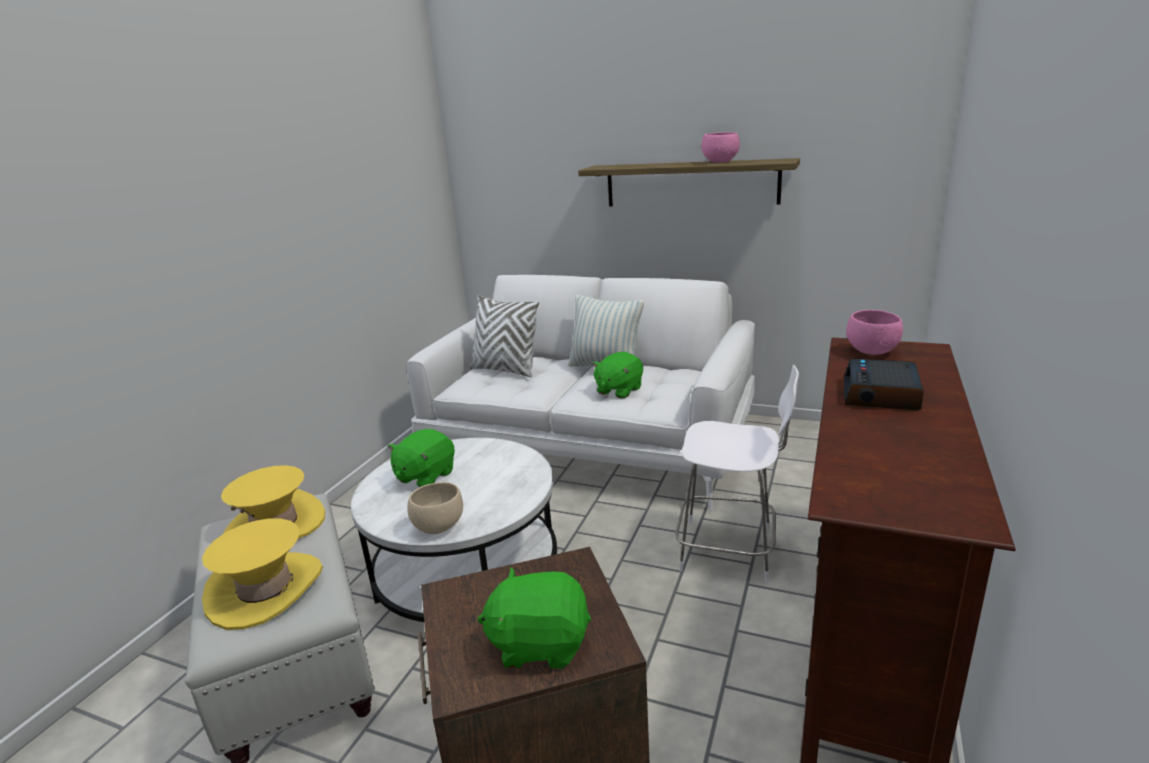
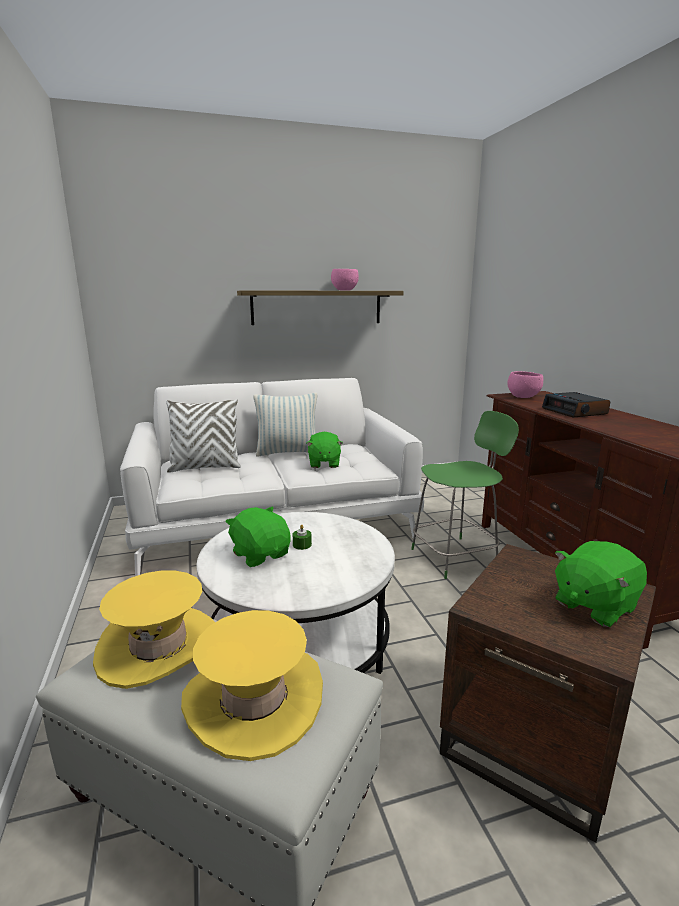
camera: 40 degrees left, 5 degrees down
(425, 476) = (261, 554): green plush toy -> green plush toy turned 150 degrees clockwise
(438, 526) = (340, 583): beige bowl -> none
(466, 478) = (302, 545): none -> green candle
(730, 550) = (456, 556): white stool -> green stool

